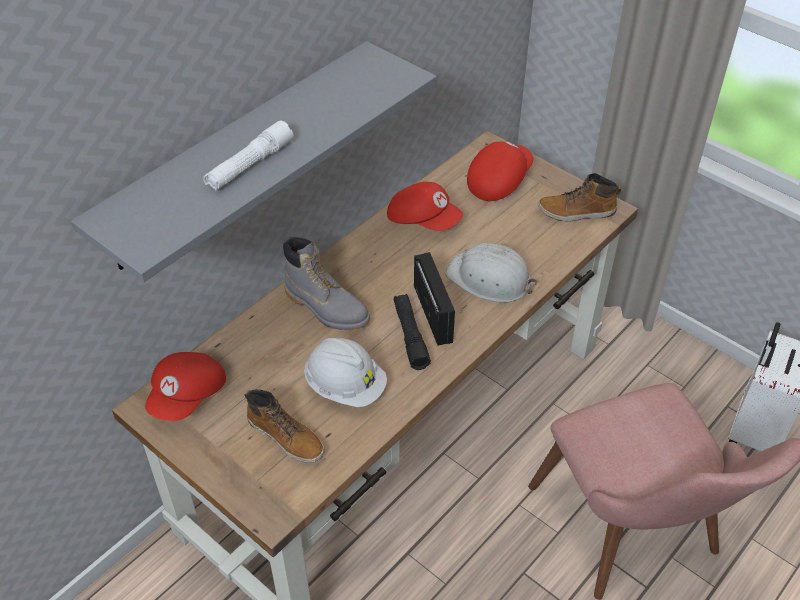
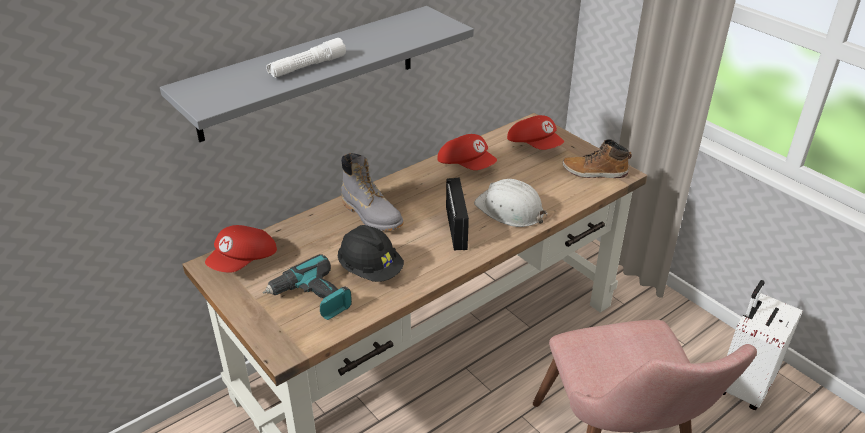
camera: 10 degrees right, 10 degrees down
(286, 436) = (312, 298): boot -> power drill
(345, 386) = (370, 270): white hard hat -> black hard hat
(410, 336) = (433, 241): black flashlight -> none
(498, 180) = (534, 145): red cap -> red cap turned 90 degrees clockwise

